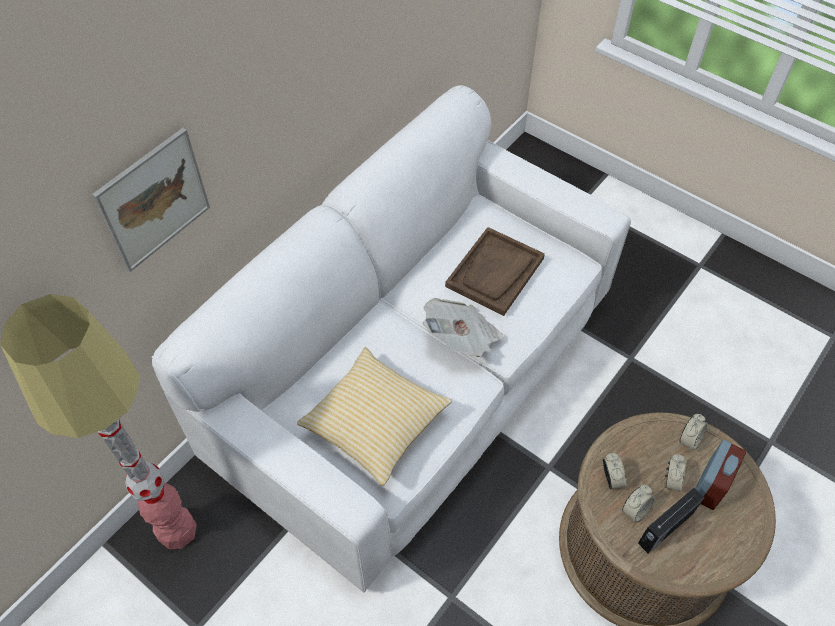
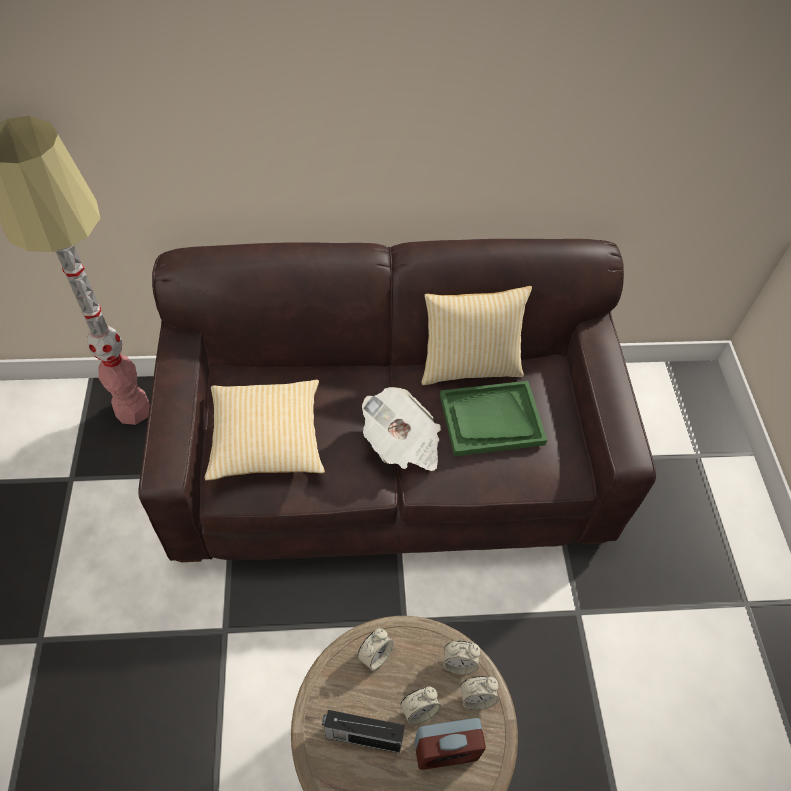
camera: 45 degrees right, 0 degrees up
(154, 200) = (201, 120): picture -> none
(416, 381) = (389, 464): white sofa -> brown sofa
(436, 251) = (469, 366): none -> pillow
(495, 273) = (491, 420): brown tray -> green tray
(635, 510) = (360, 697): alarm clock -> alarm clock (459, 663)

